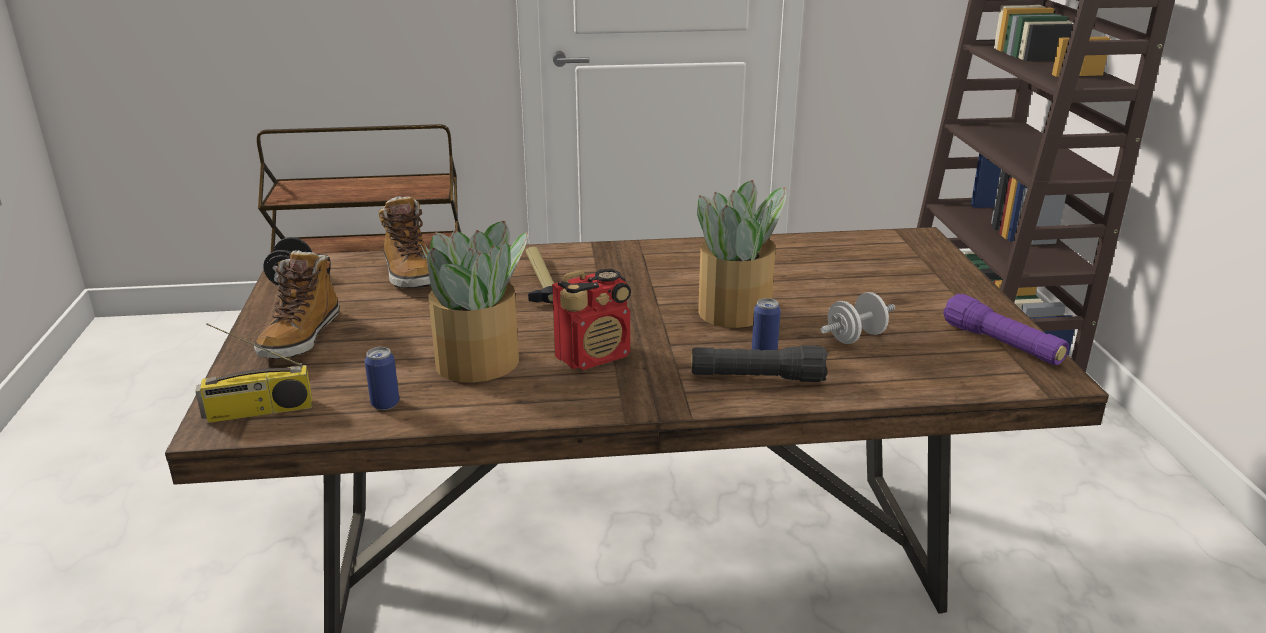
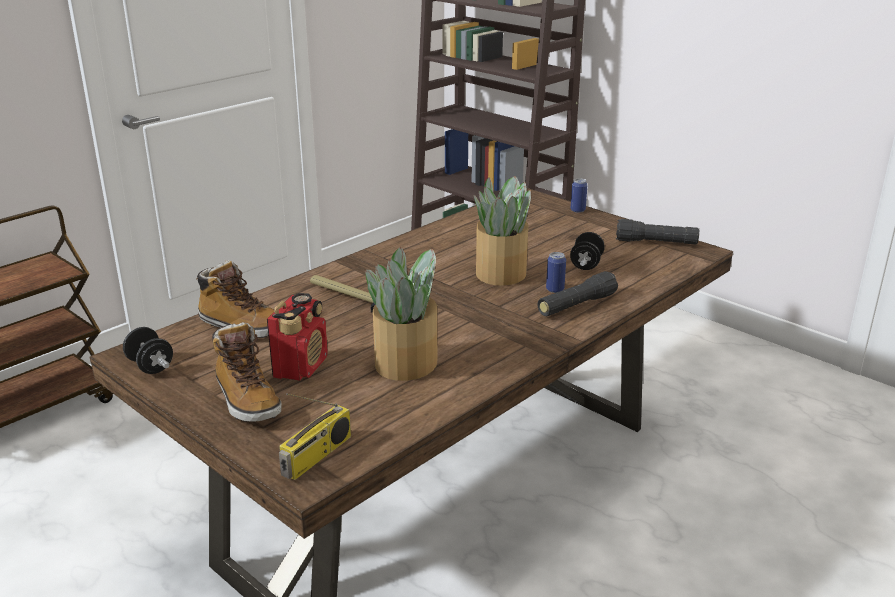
camera: 40 degrees left, 0 degrees up
(385, 404) = (395, 412): can -> can (578, 210)
(594, 356) = (469, 330): radio -> radio (301, 366)
(855, 337) = (586, 264): white dumbbell -> black dumbbell
(1002, 344) = (656, 242): purple flashlight -> black flashlight

